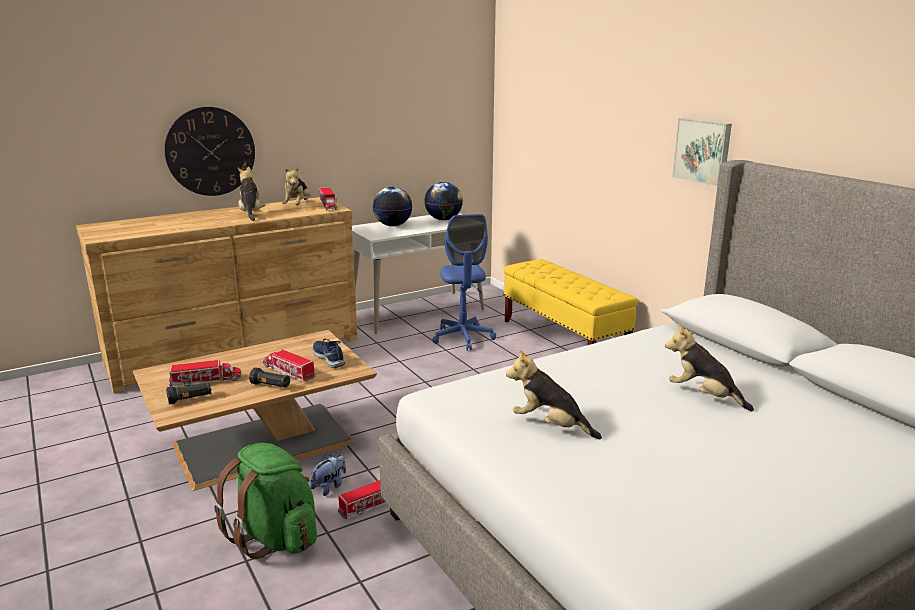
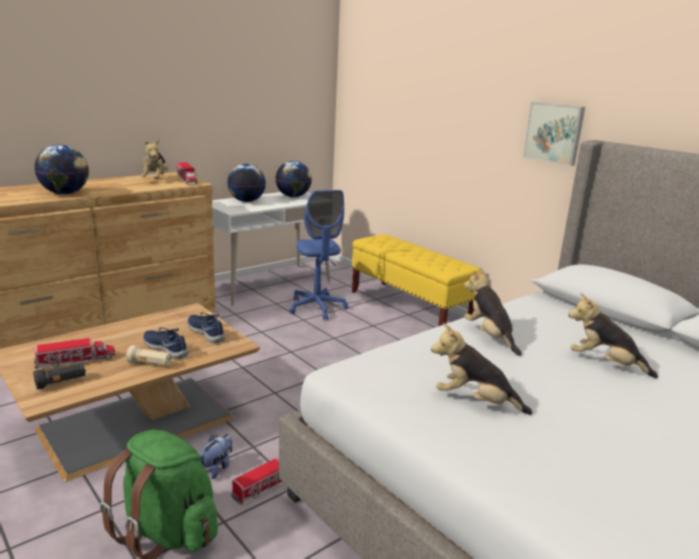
camera: 10 degrees left, 0 degrees up
(208, 222) = (65, 193): none -> globe
(210, 151) = (64, 122): wall clock -> none
(251, 214) = (109, 186): plush toy -> plush toy (489, 336)
(271, 386) = (150, 364): black flashlight -> beige flashlight
(288, 372) = (166, 348): toy truck -> blue shoe

